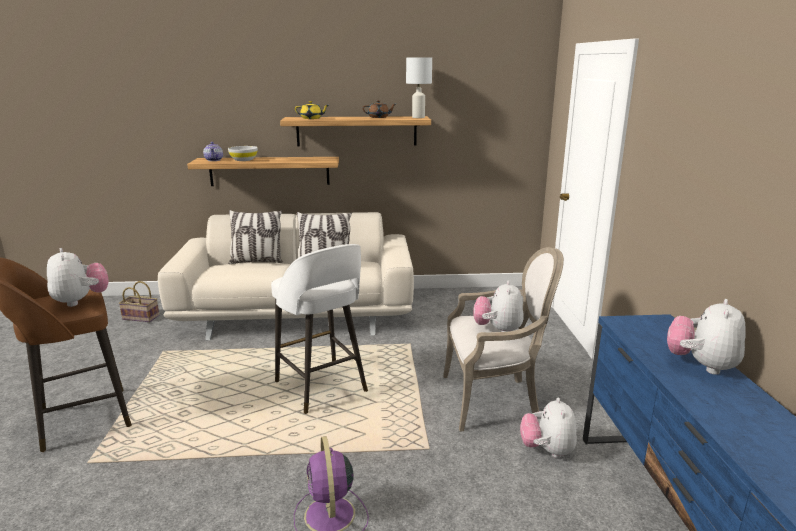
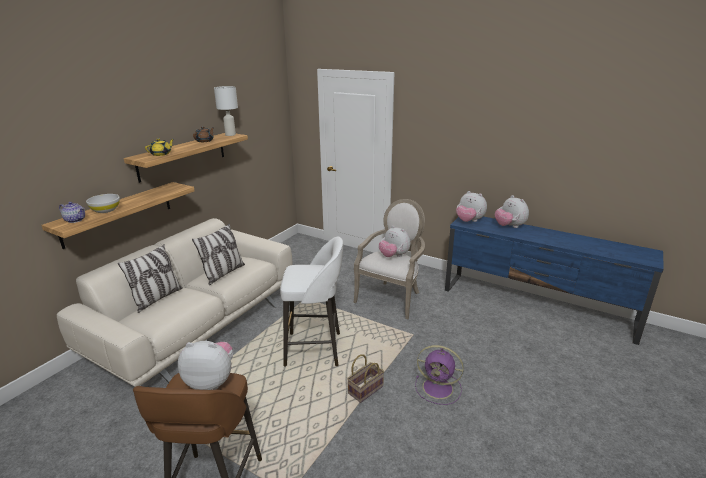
camera: 55 degrees left, 5 degrees up
(142, 317) = (59, 415): basket -> basket (365, 389)
(547, 450) = (444, 303): plush toy -> plush toy (469, 221)

